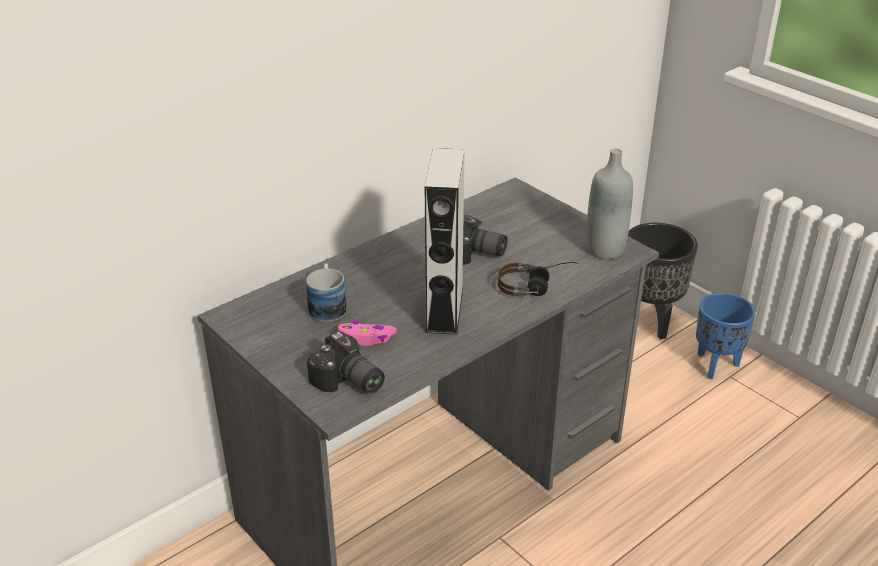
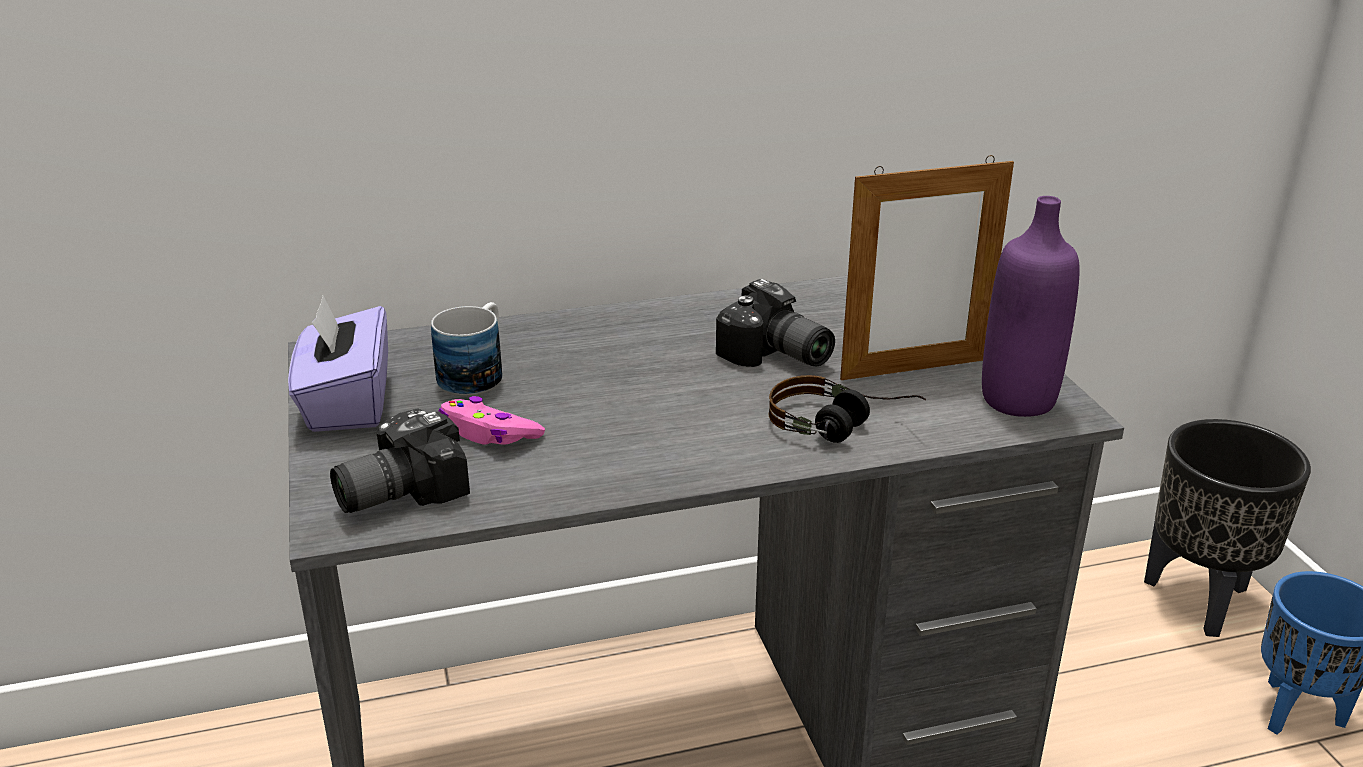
camera: 25 degrees right, 5 degrees down
(272, 342) = (347, 403): none -> purple tissue box
(348, 383) = (396, 490): camera -> camera turned 75 degrees clockwise
(444, 310) = (652, 424): grey speaker -> none
(546, 245) = (914, 369): none -> picture frame
(604, 250) = (1018, 400): grey bottle -> purple bottle

